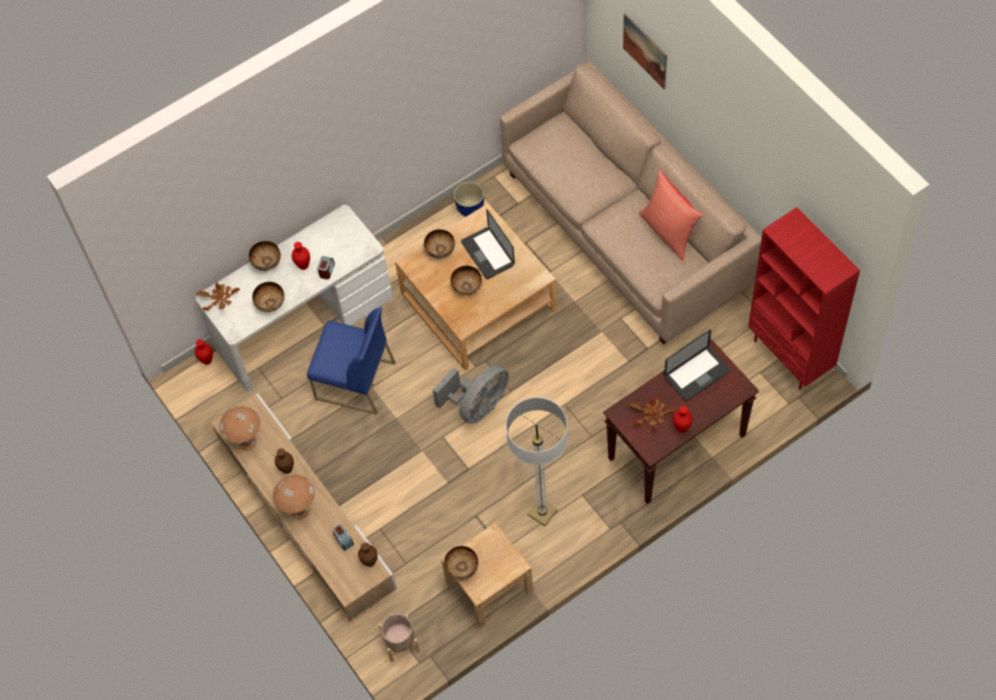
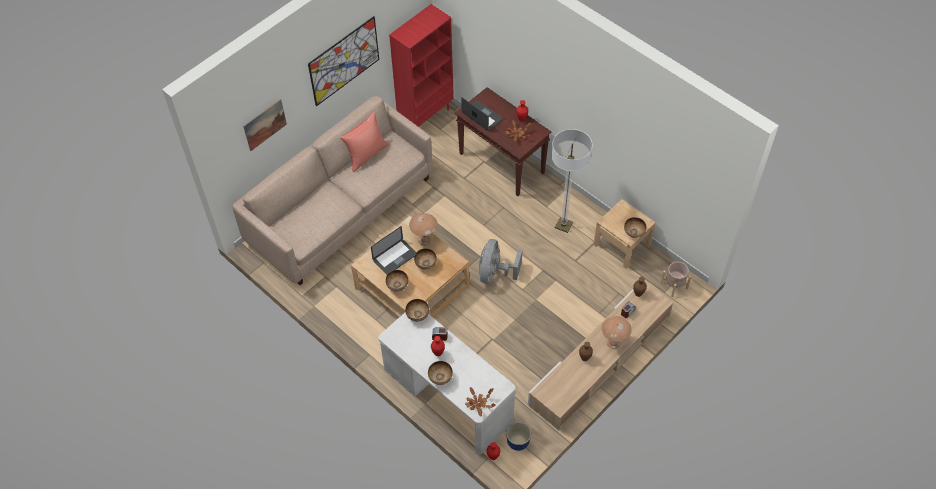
camera: 105 degrees left, 5 degrees down
(247, 442) = (570, 389): brown table lamp -> brown table lamp (424, 240)
(271, 304) = (476, 367): bowl -> bowl (417, 316)
(354, 381) = (491, 351): blue chair -> none
(470, 208) = (332, 305): planter -> planter (517, 442)
(477, 406) = (495, 273): grey fan -> grey fan turned 105 degrees counterclockwise
(744, 143) = (344, 61): none -> picture

